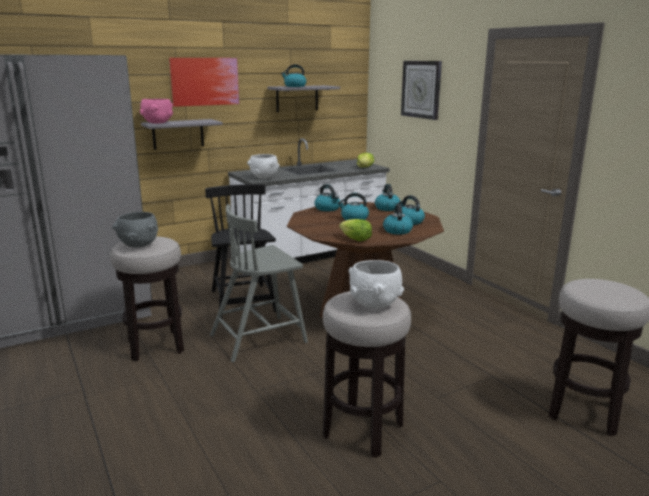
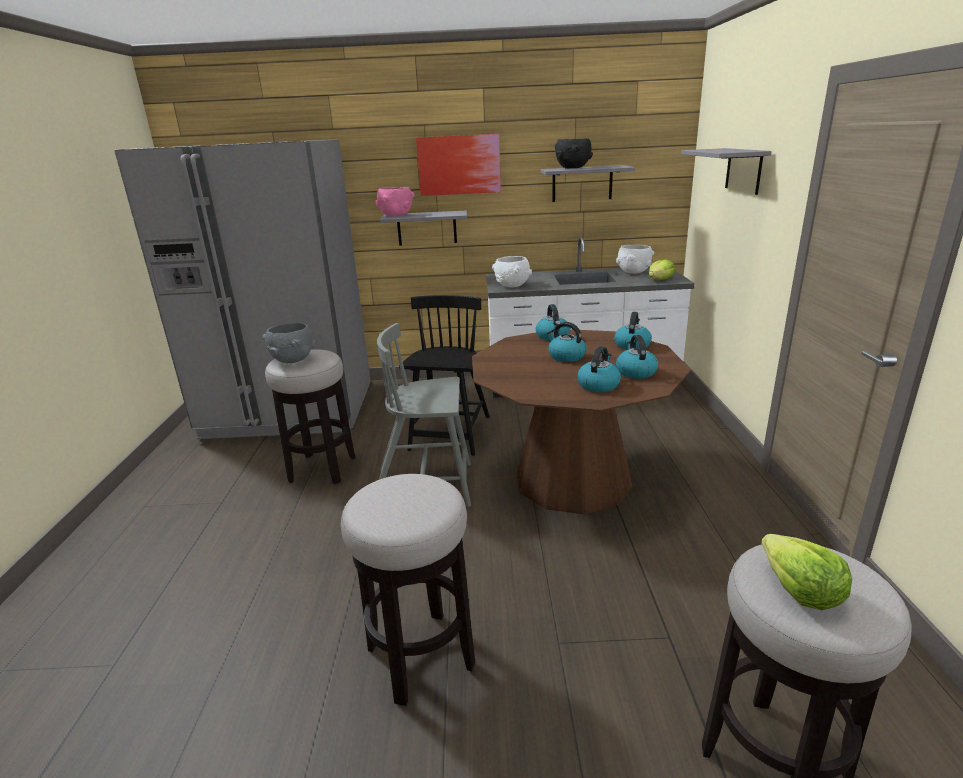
camera: 30 degrees right, 5 degrees up
(294, 86) = (572, 168): kettle -> black bowl
(355, 239) = (525, 390): lettuce -> lettuce (799, 590)
(374, 304) = (406, 506): white bowl -> white bowl (633, 272)
(421, 89) = (743, 170): wall clock -> grey shelf

